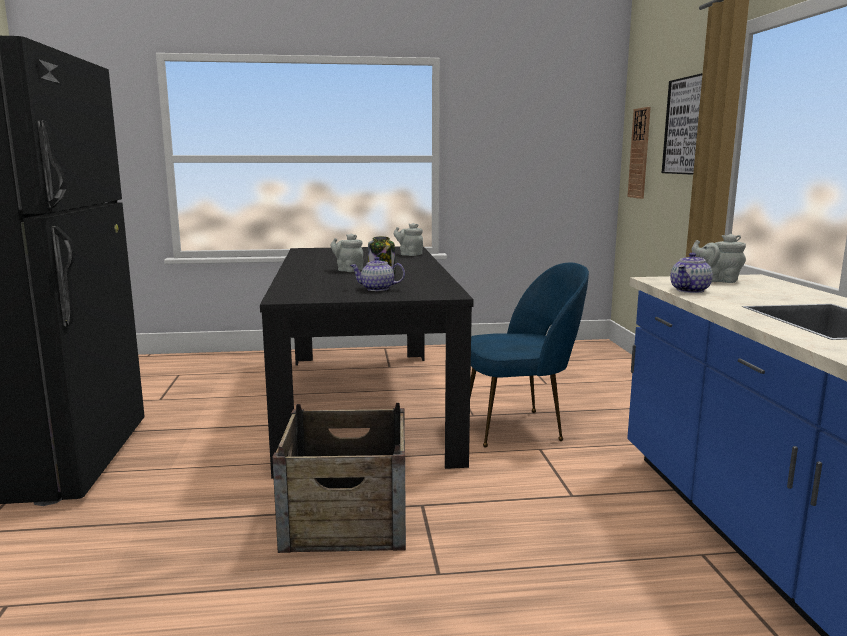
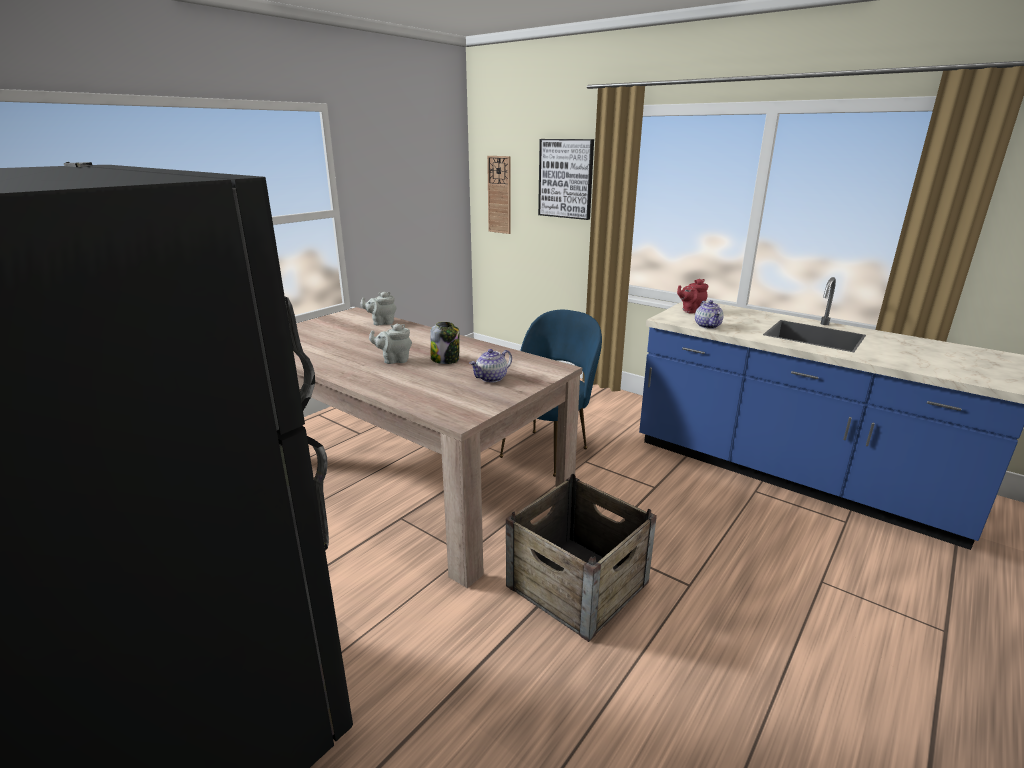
camera: 45 degrees left, 10 degrees up
(364, 403) = (405, 478): black dining table -> beige dining table
(718, 280) = (691, 311): grey teapot -> red teapot

